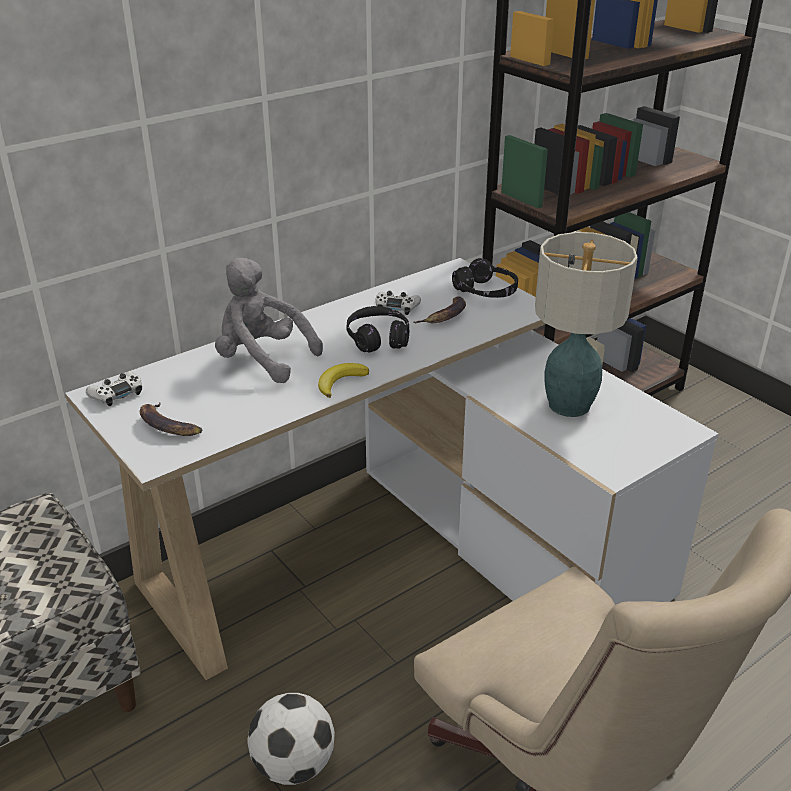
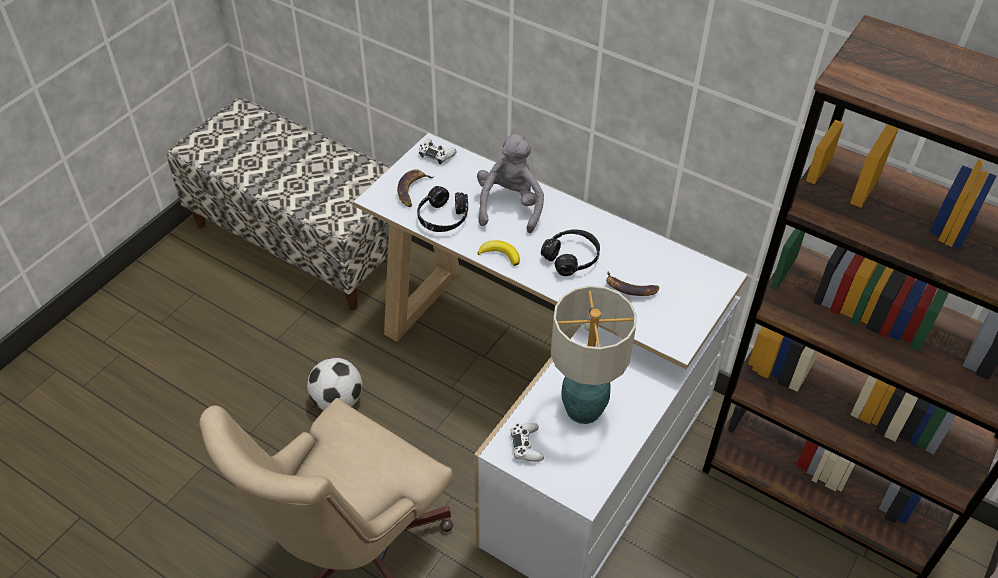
camera: 70 degrees right, 15 degrees up
(396, 307) = (627, 255): white game controller -> white game controller (526, 445)
(486, 291) = (690, 305): black headphones -> black headphones (443, 218)

